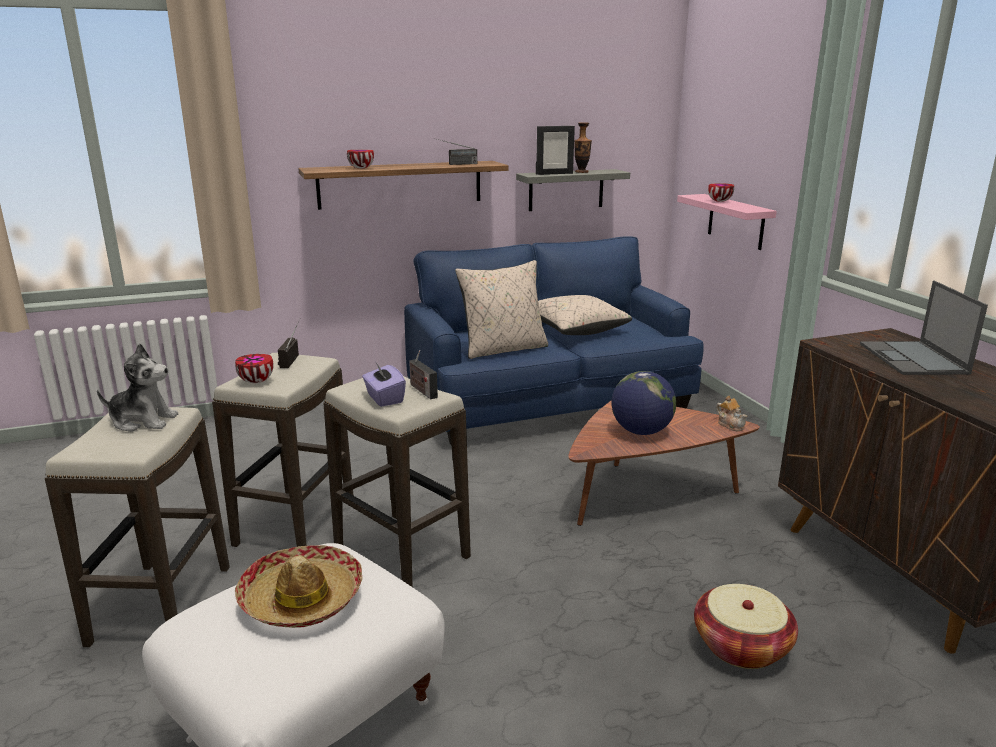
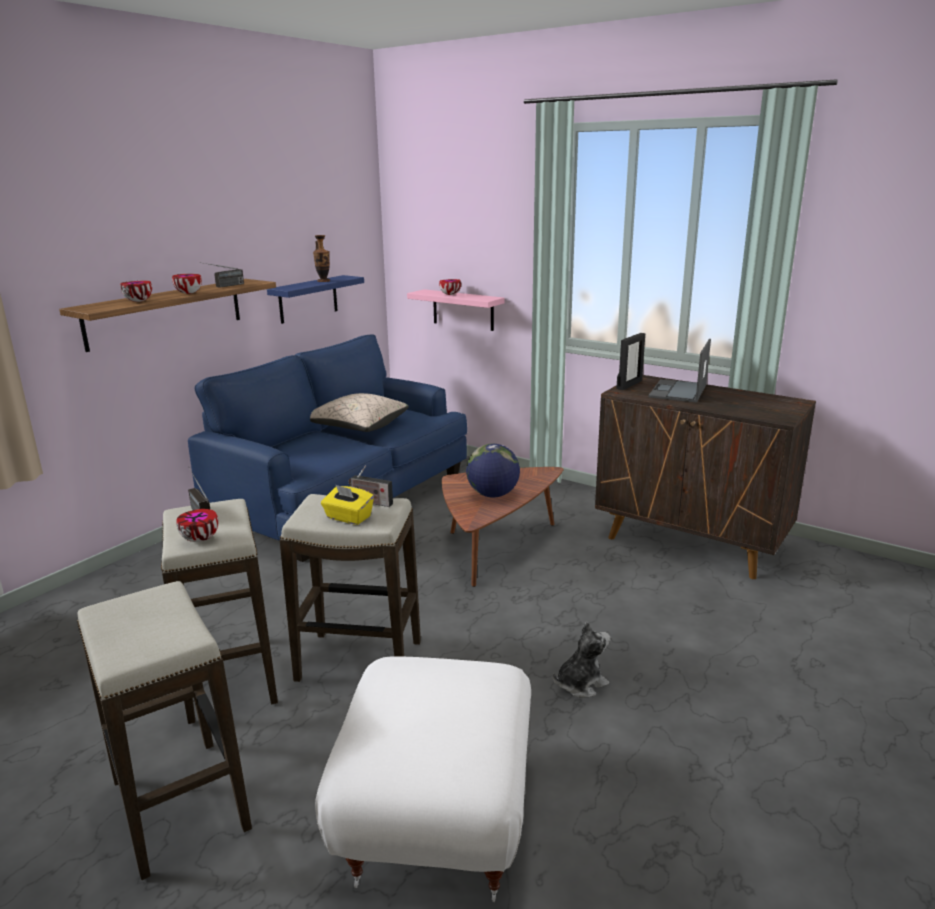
camera: 35 degrees left, 0 degrees up
(143, 421) = (141, 610): plush toy -> plush toy (580, 684)
(302, 598) = (429, 703): hat -> none
(384, 398) = (348, 518): purple tissue box -> yellow tissue box
(413, 166) = (188, 293): none -> bowl
(503, 349) = (321, 457): beige pillow -> none
(554, 173) = (303, 285): picture frame -> picture frame (629, 385)
(566, 190) = (308, 299): grey shelf -> blue shelf
(731, 425) = (544, 472): teapot -> none
(741, 646) = (655, 623): basket -> none
(913, 359) = (678, 391): laptop -> laptop turned 60 degrees clockwise

